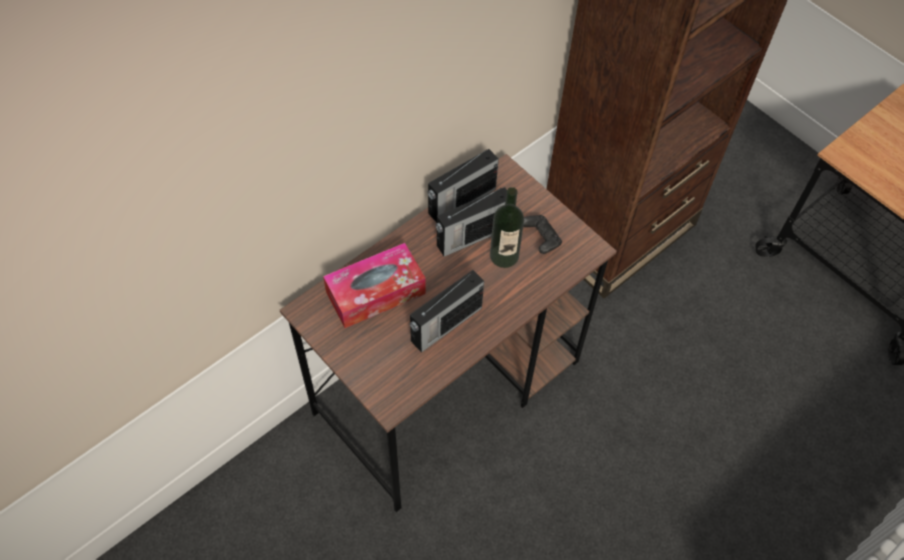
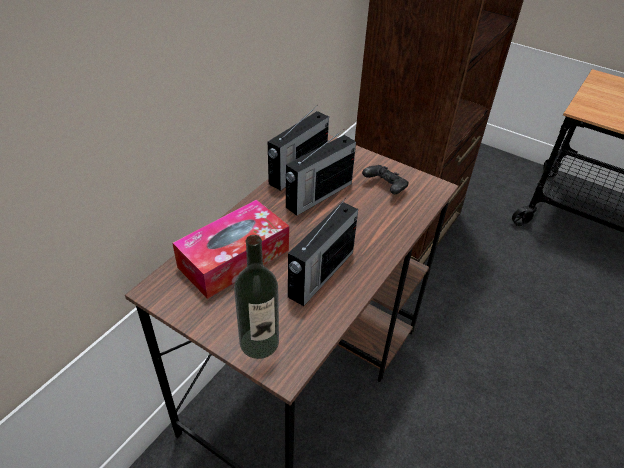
camera: 15 degrees left, 15 degrees down
(504, 256) = (356, 205): bottle -> bottle (259, 342)

